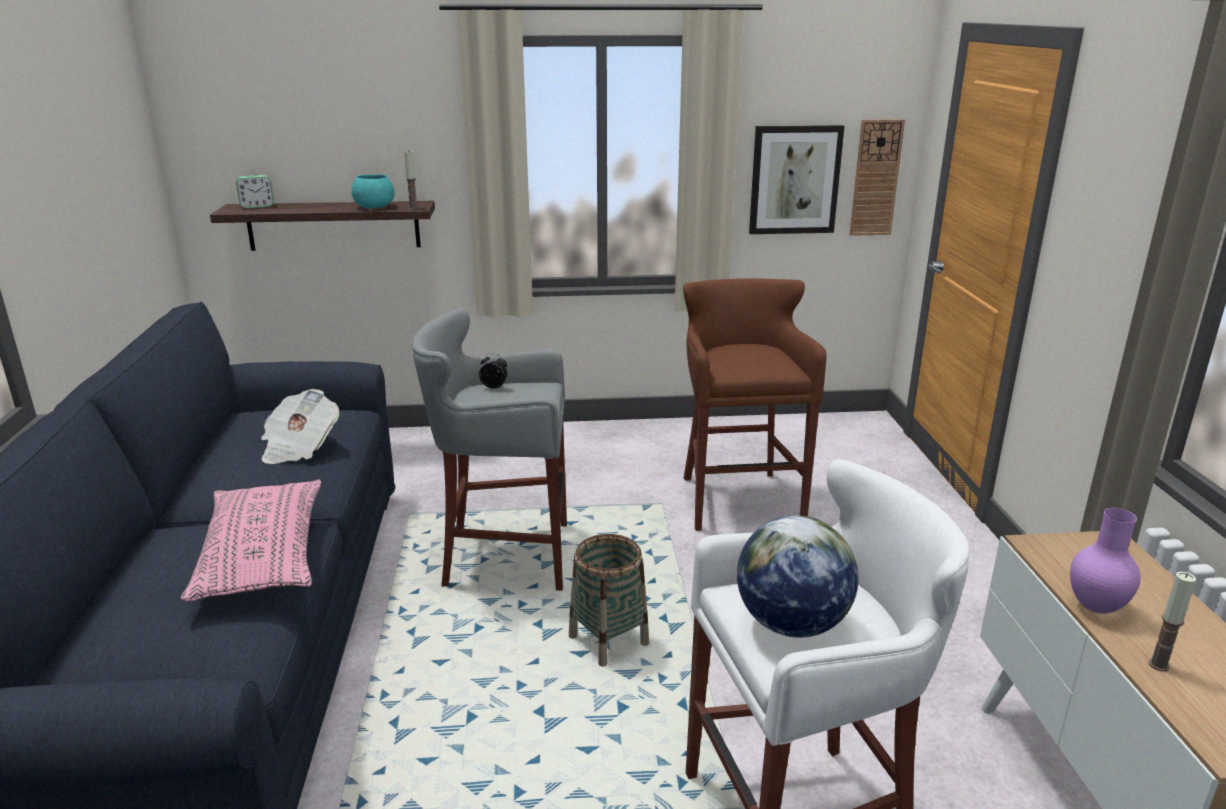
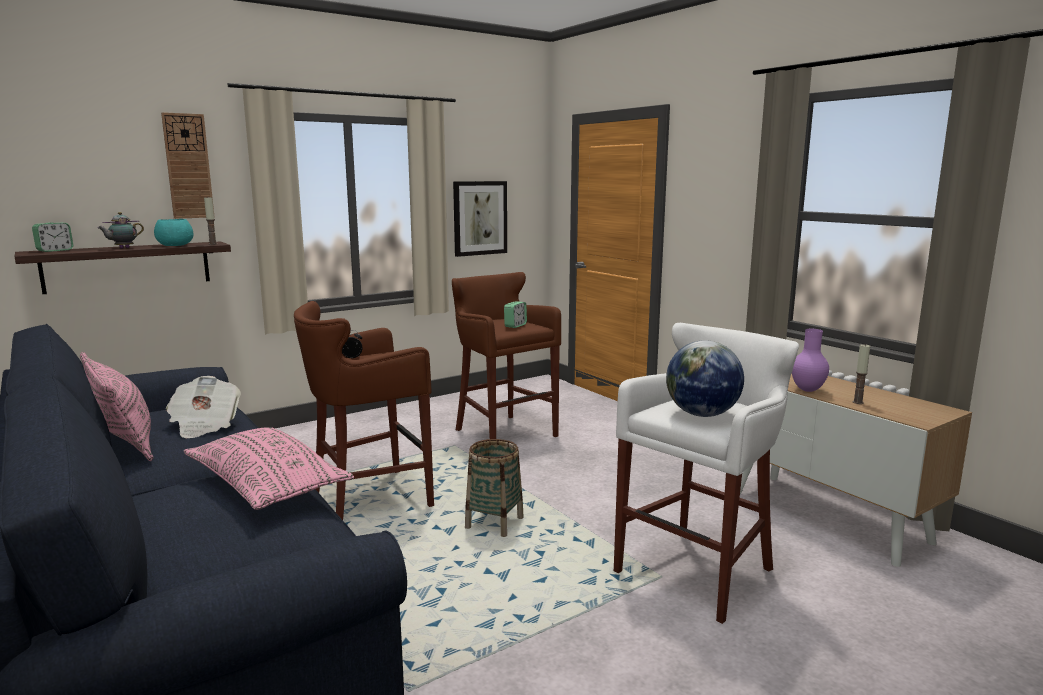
camera: 30 degrees left, 10 degrees down
(218, 450) = (122, 440): none -> pink pillow
(318, 208) = (123, 248): none -> teapot
(503, 555) = (368, 498): grey stool -> brown stool
(757, 364) = (515, 325): none -> alarm clock
(875, 178) = (526, 216): wall clock -> wall clock (188, 166)

